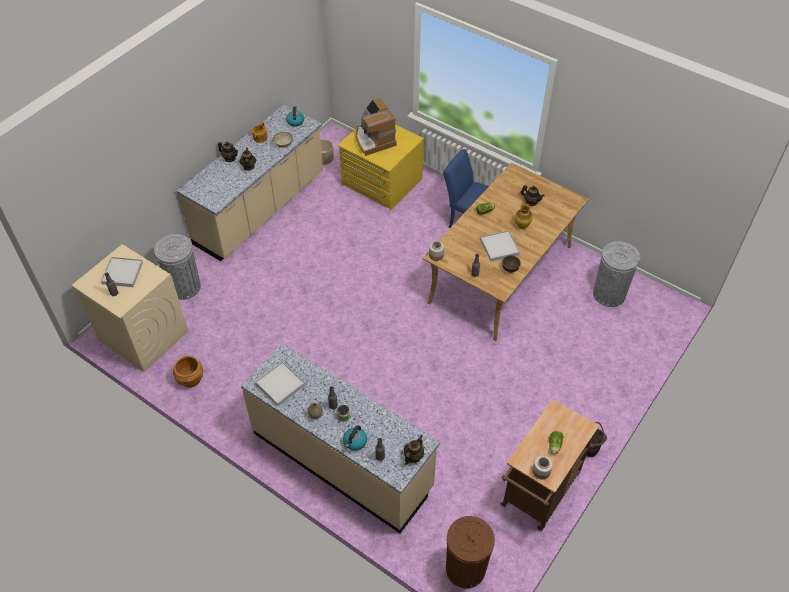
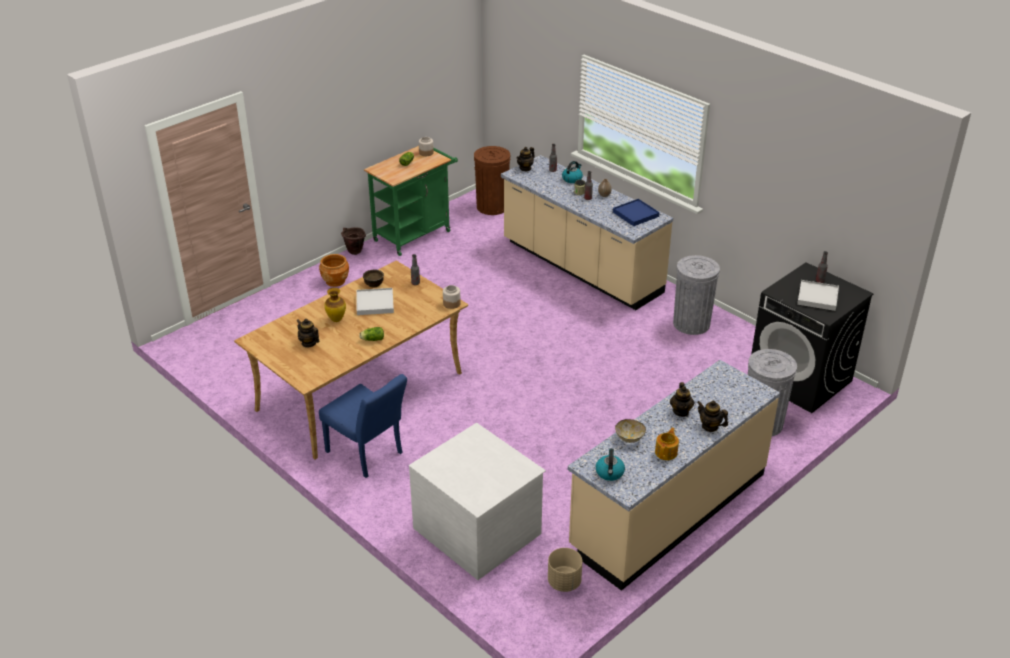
camera: 170 degrees left, 15 degrees down
(143, 335) = (800, 379): beige washing machine -> black washing machine
(191, 379) = (735, 336): brown planter -> brown planter (335, 281)
(280, 385) = (635, 214): white tray -> blue tray
(373, 140) = (487, 470): coffee machine -> none
(381, 182) = (478, 530): yellow dresser -> white dresser
(537, 494) = (415, 234): brown cart -> green cart
(609, 294) = (246, 358): grey trash can -> grey trash can (691, 323)

